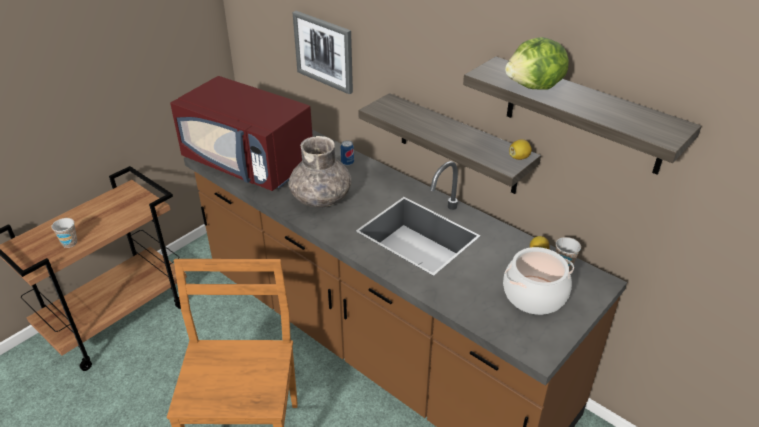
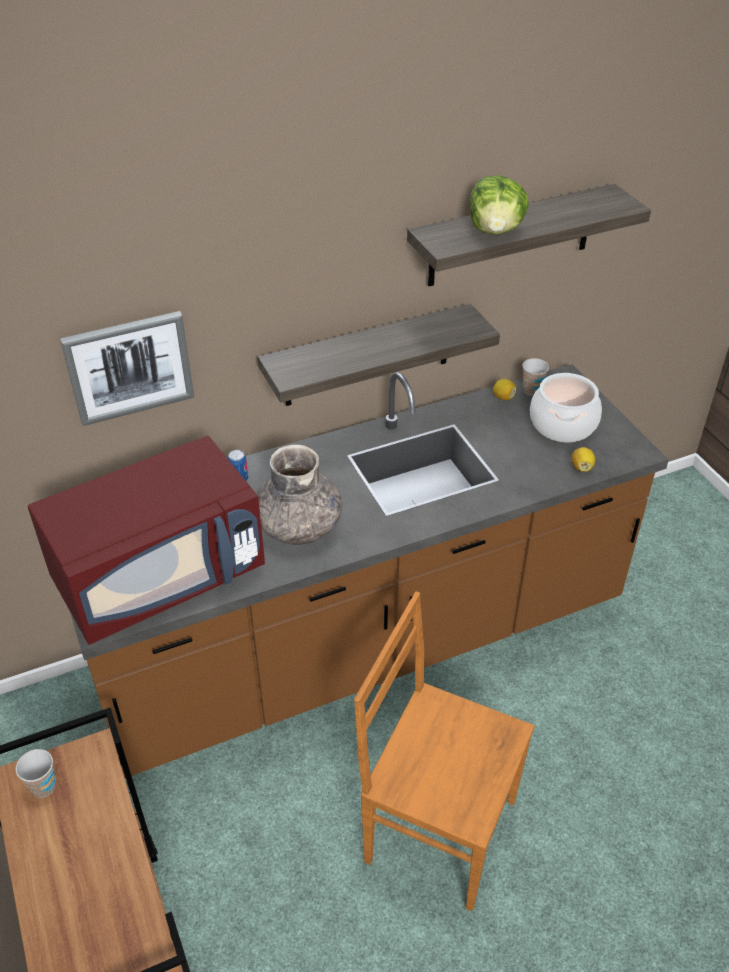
camera: 65 degrees left, 5 degrees up
(70, 243) = (115, 889): cup -> cup (43, 787)
(519, 157) = (467, 317): lemon -> lemon (581, 467)

